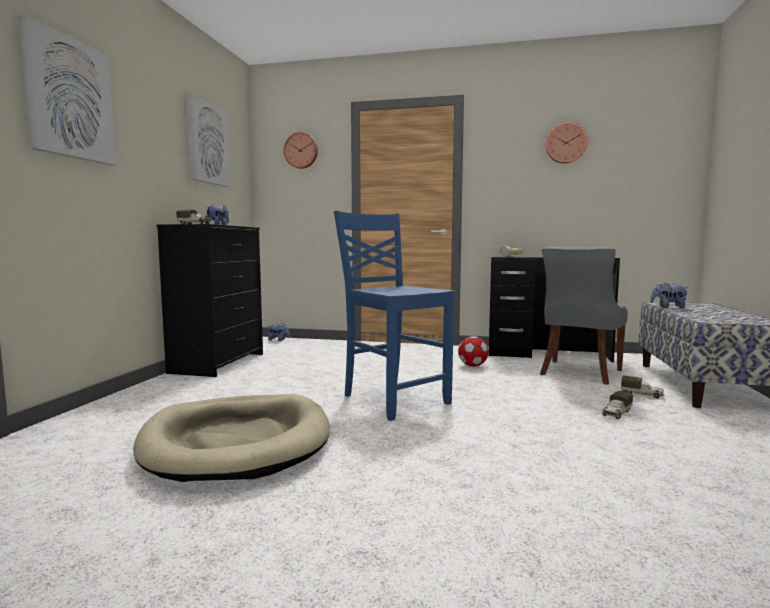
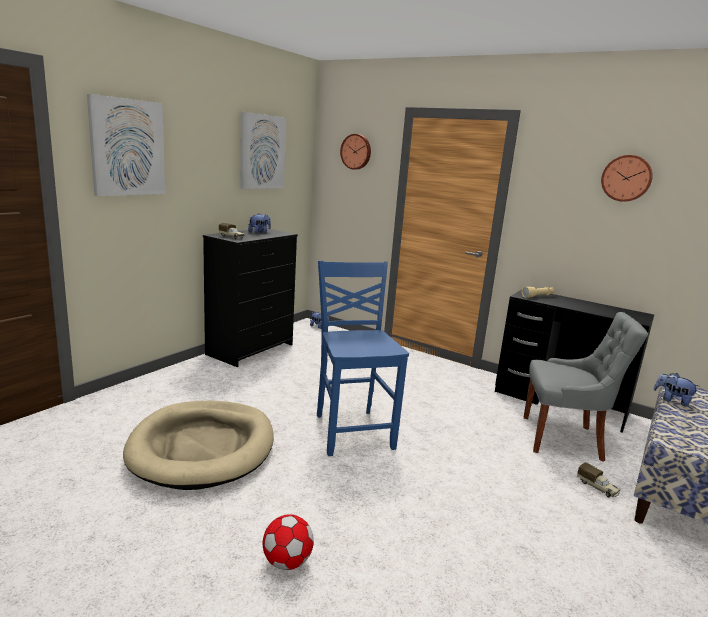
camera: 20 degrees right, 10 degrees up
(472, 366) = (464, 403): football -> football (287, 562)
(579, 372) = (564, 439): grey chair -> grey chair turned 135 degrees counterclockwise
(616, 413) = (539, 505): toy truck -> none

